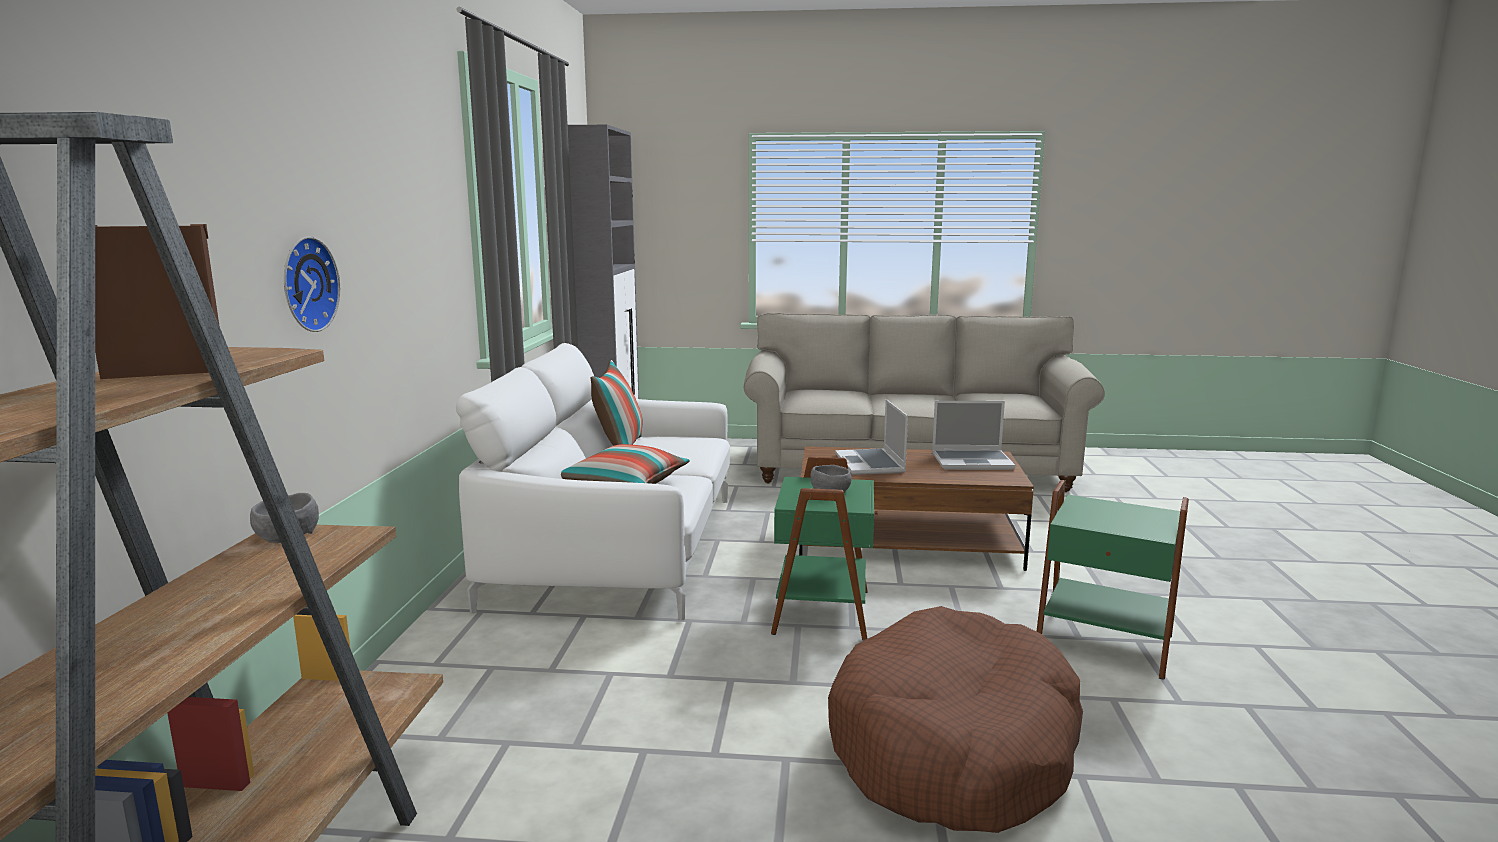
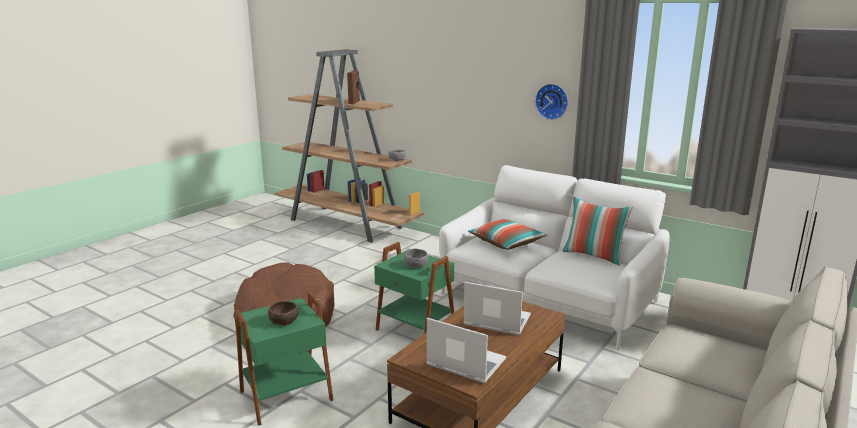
camera: 120 degrees right, 5 degrees up
(305, 284) = (458, 98): wall clock -> wall clock (552, 101)
(972, 461) = (464, 363): laptop -> laptop turned 90 degrees clockwise
(1113, 512) = (285, 321): none -> brown bowl

